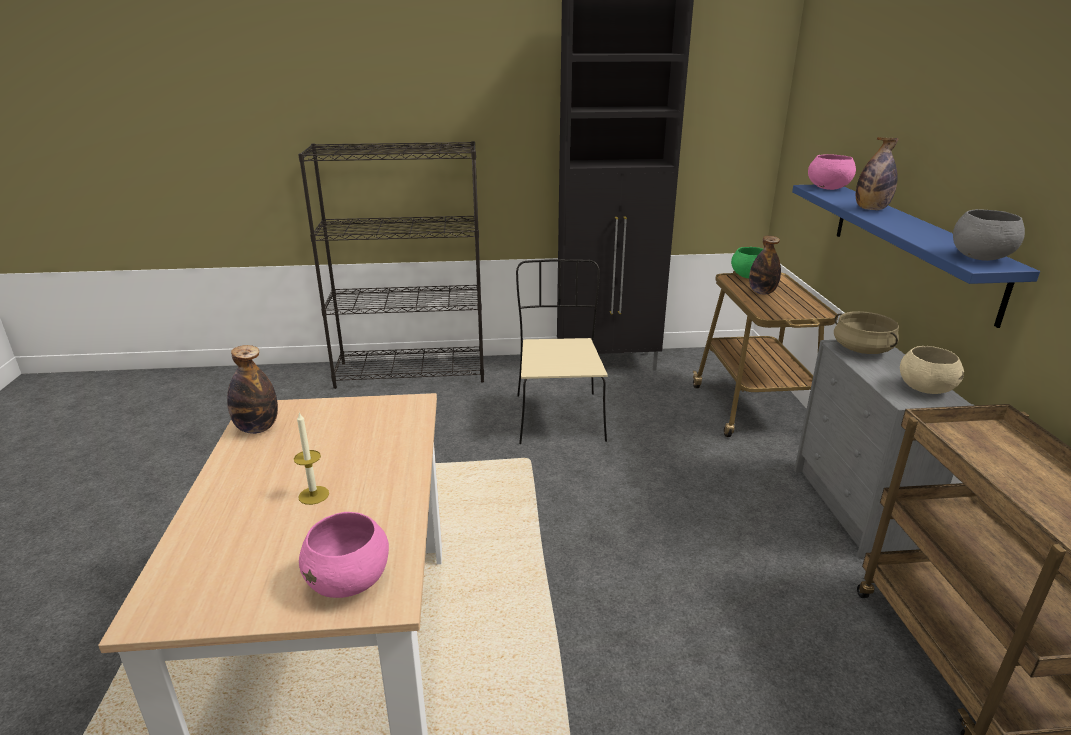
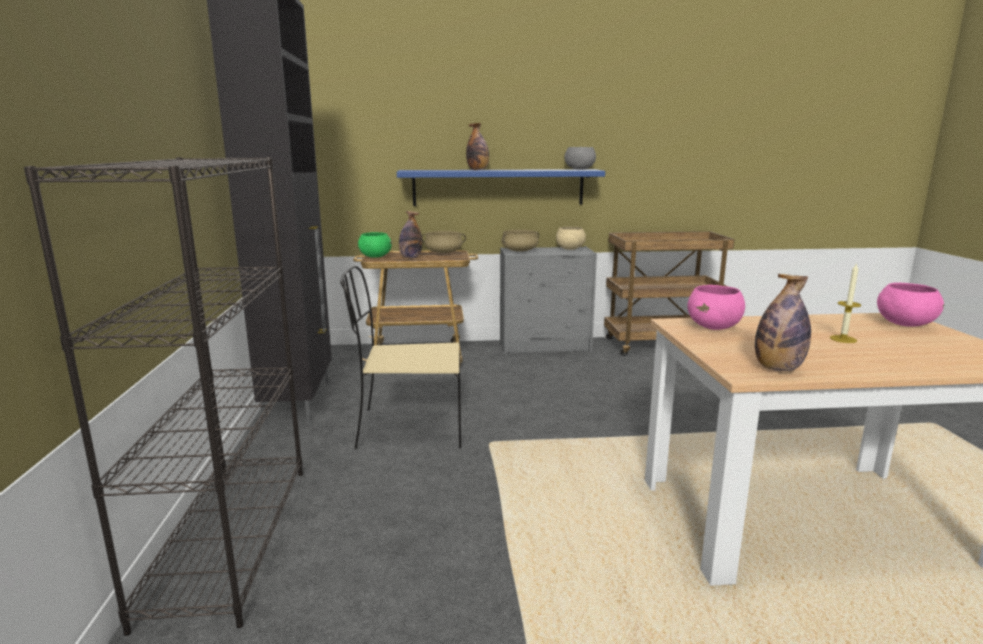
camera: 90 degrees left, 10 degrees down
(805, 305) = (443, 252): none -> beige cooking pot
(828, 188) = (414, 170): pink bowl -> pink bowl (714, 327)

